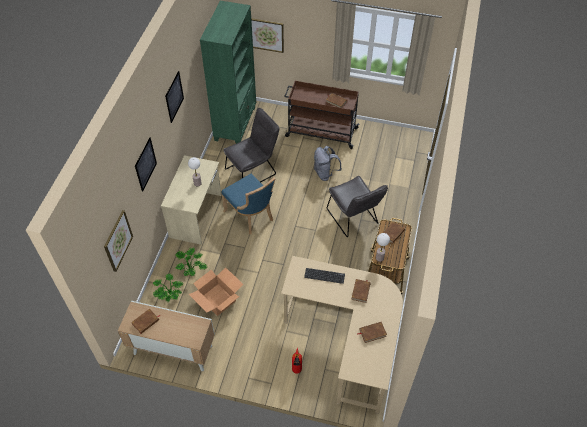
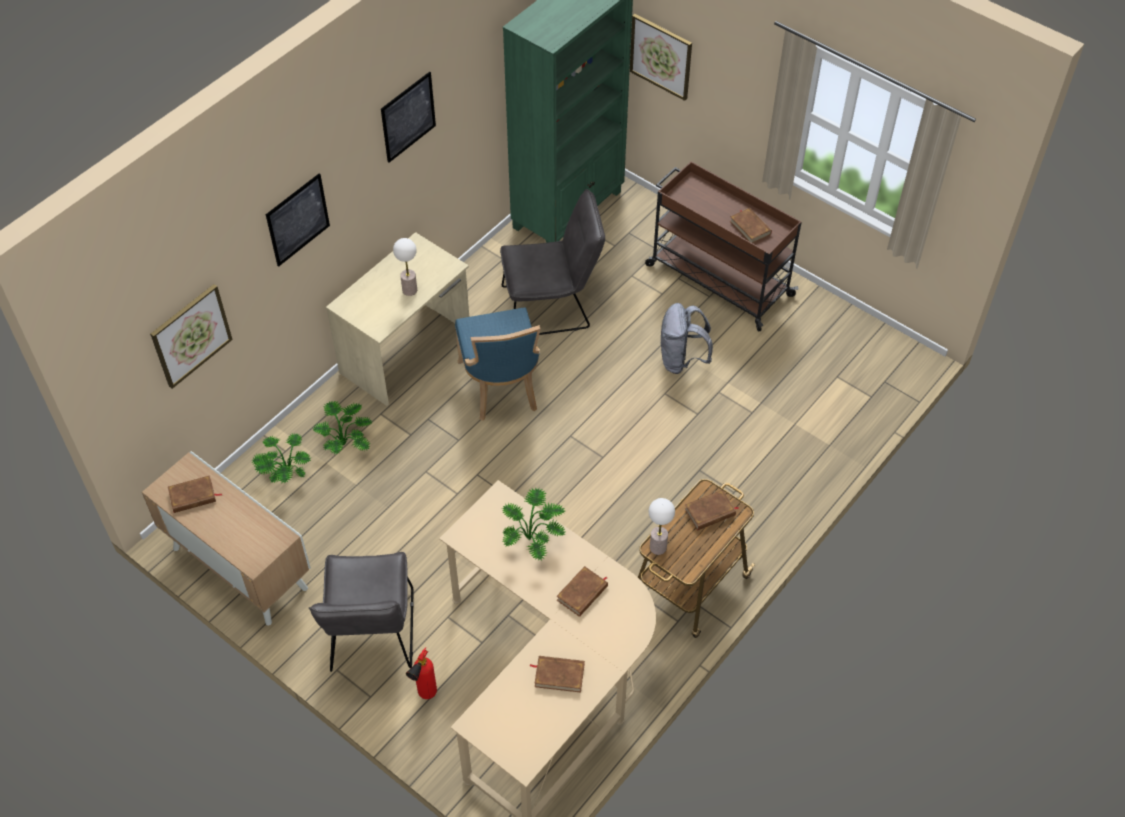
camera: 25 degrees right, 0 degrees up
(218, 299) = (361, 513): cardboard box -> none
(324, 276) = (533, 538): keyboard -> potted plant
(354, 219) = (687, 464): grey chair -> grey chair (371, 637)

